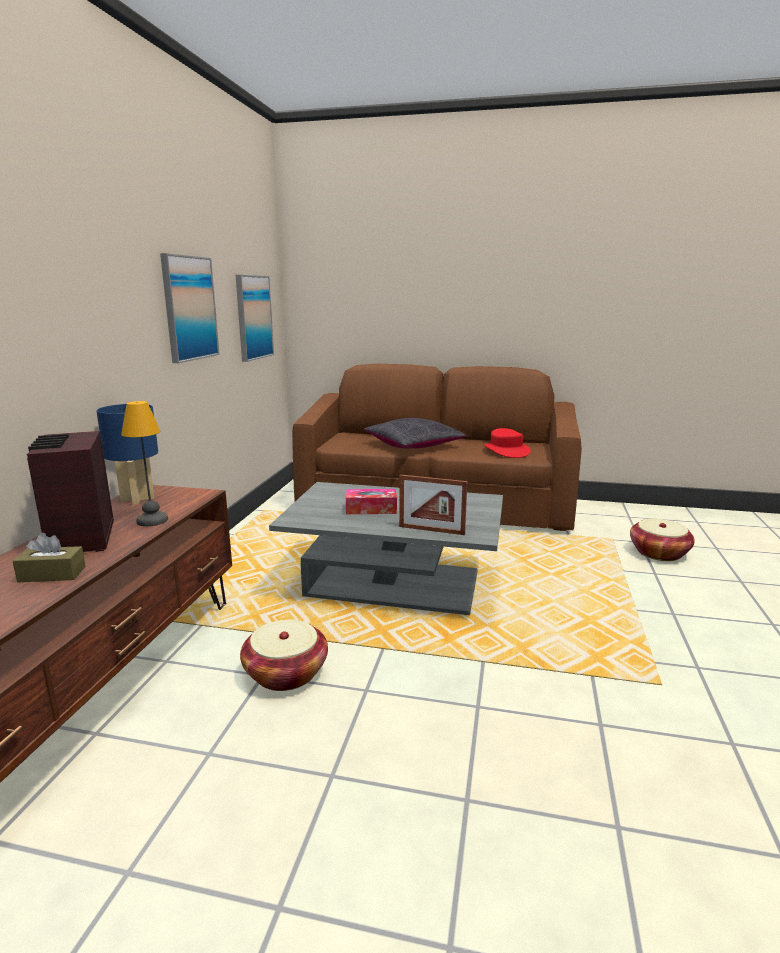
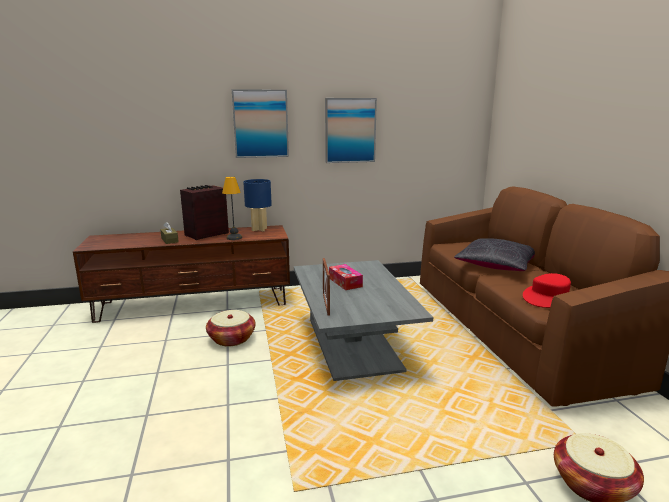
camera: 65 degrees right, 0 degrees up
(253, 317) = (435, 138): picture -> picture (260, 124)

